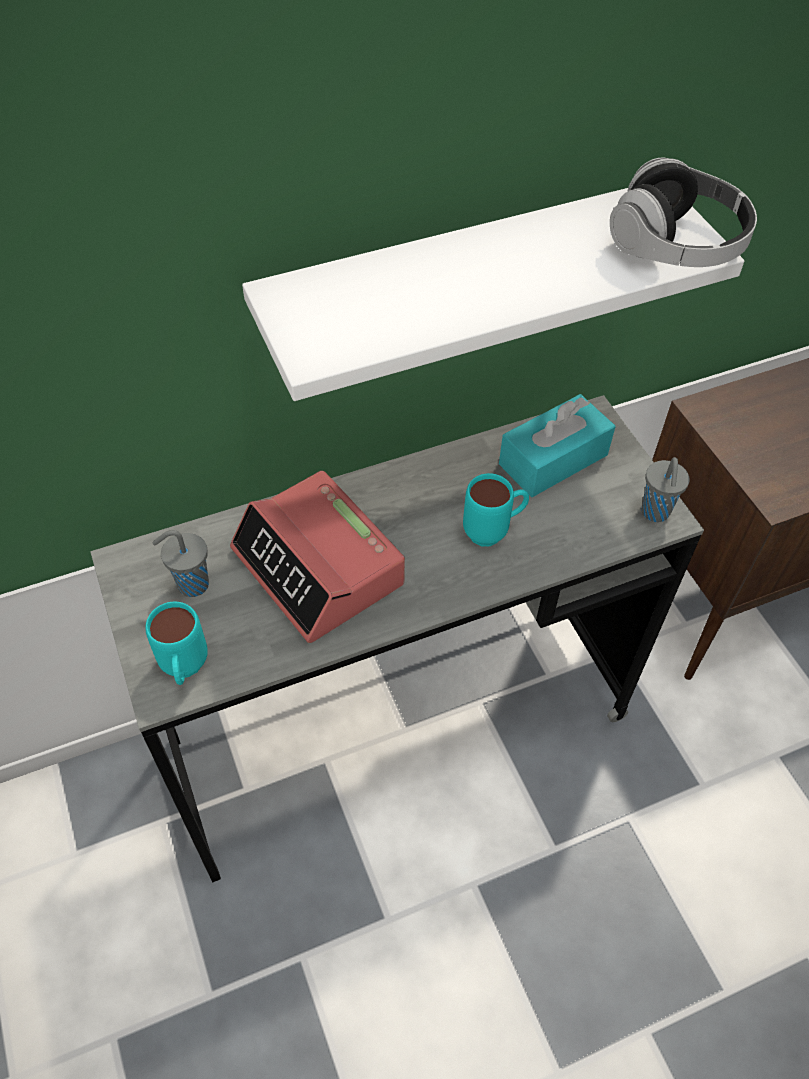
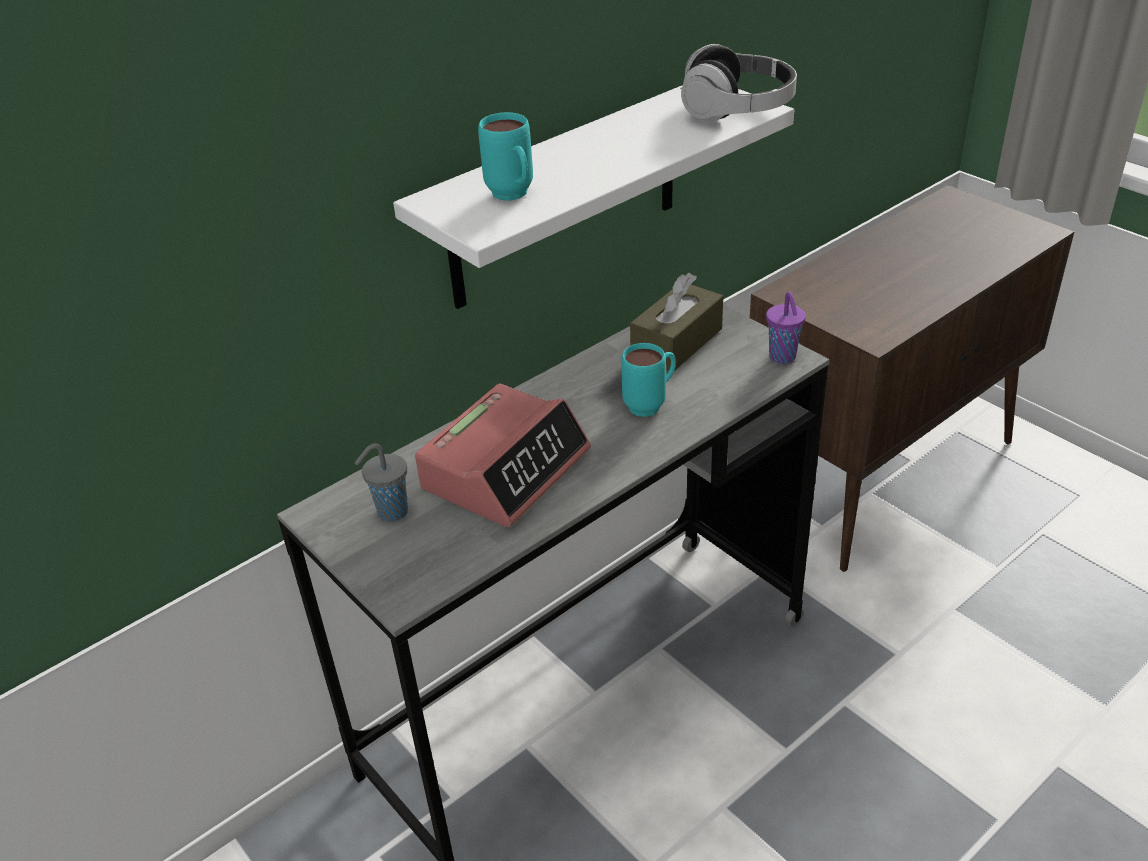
camera: 15 degrees left, 15 degrees down
(185, 671) = (417, 577): turquoise mug -> turquoise mug (513, 197)
(319, 568) = (506, 469): alarm clock -> alarm clock turned 90 degrees counterclockwise
(553, 459) = (676, 343): turquoise tissue box -> brown tissue box
(655, 513) = (783, 357): grey cup -> purple cup

